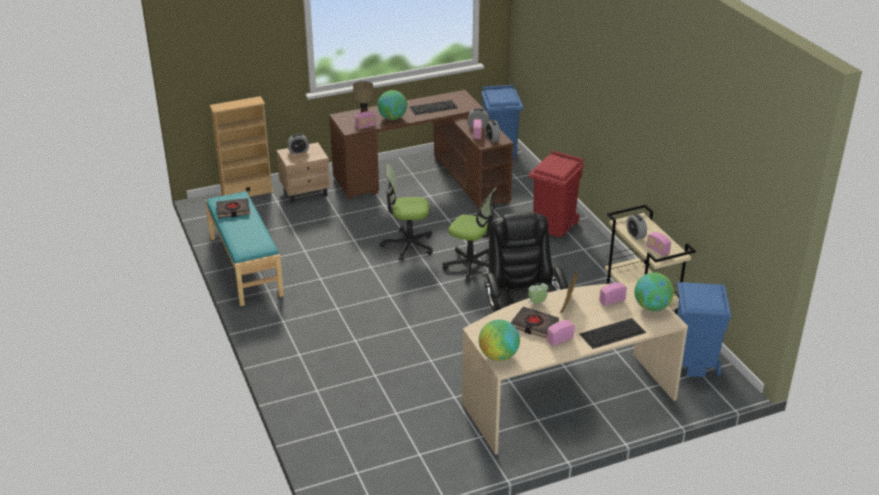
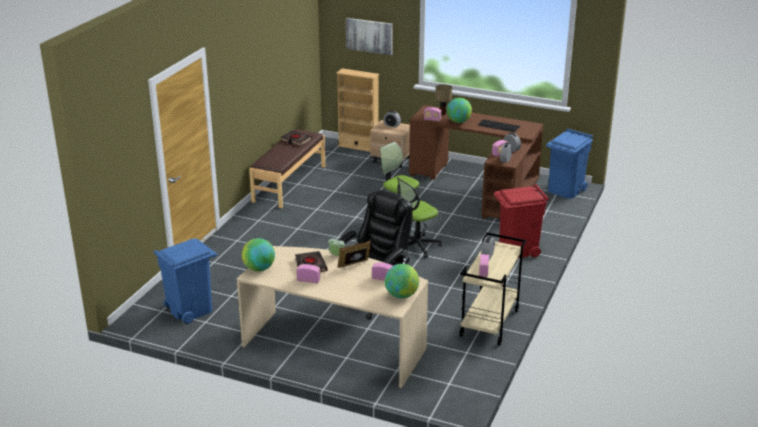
camera: 45 degrees right, 5 degrees down
(241, 53) = (369, 36): none -> picture
(245, 266) = (289, 183): turquoise bench -> brown bench
(471, 266) = (416, 246): office chair -> office chair turned 75 degrees clockwise
(612, 333) = (346, 294): keyboard -> none
(693, 362) = (456, 376): blue trash can -> blue trash can (190, 310)

